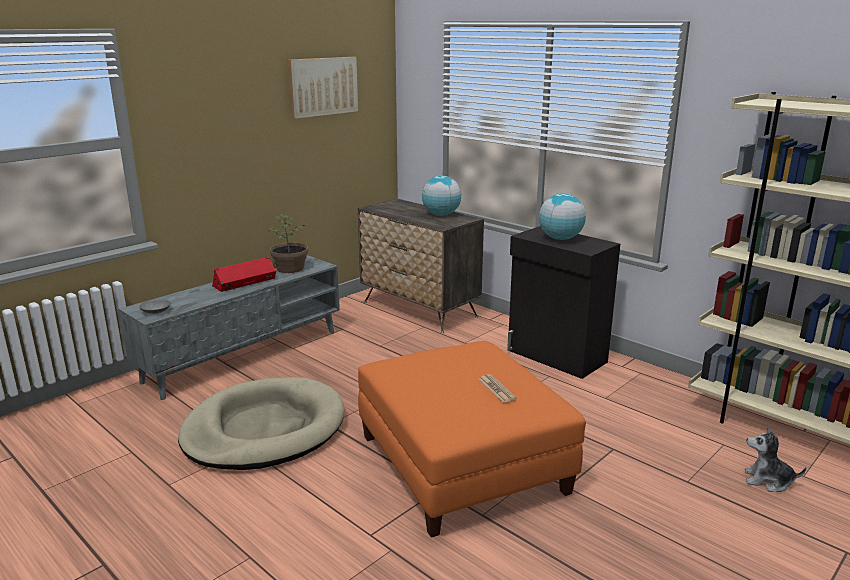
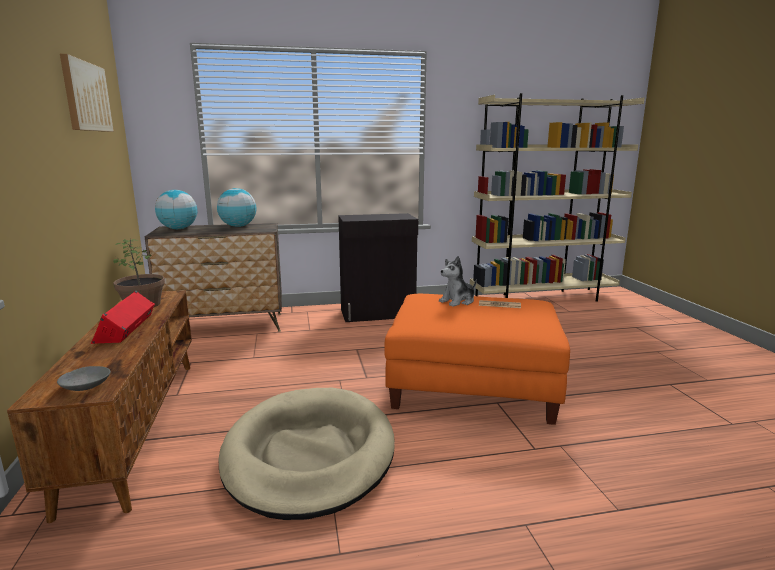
camera: 55 degrees left, 5 degrees down
(244, 355) = (136, 425): grey tv stand -> brown tv stand
(560, 239) = (374, 217): globe -> globe (178, 229)
(767, 481) = (568, 318): plush toy -> plush toy (458, 301)

